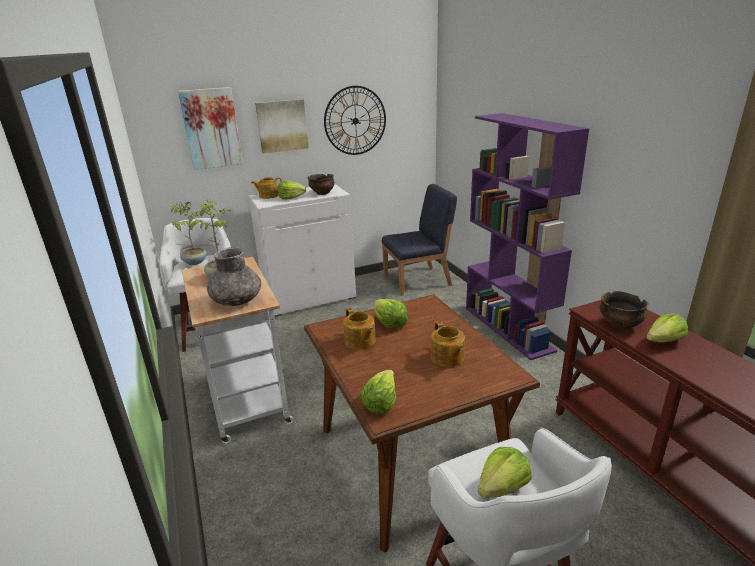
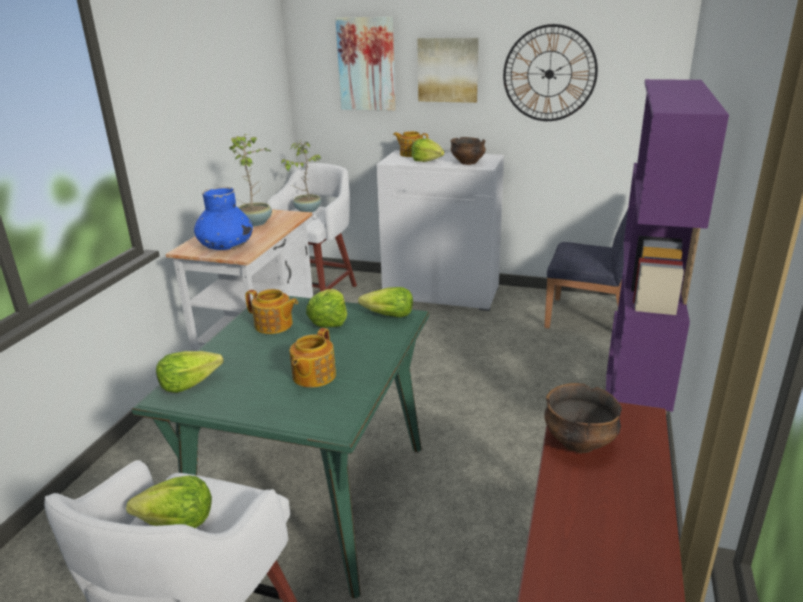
camera: 40 degrees right, 0 degrees up
(236, 301) = (226, 246): grey vase -> blue vase
(360, 341) = (274, 325): teapot -> teapot turned 75 degrees counterclockwise
(410, 459) = (314, 496): brown dining table -> green dining table
(664, 341) = (598, 492): lettuce -> lettuce (388, 316)

